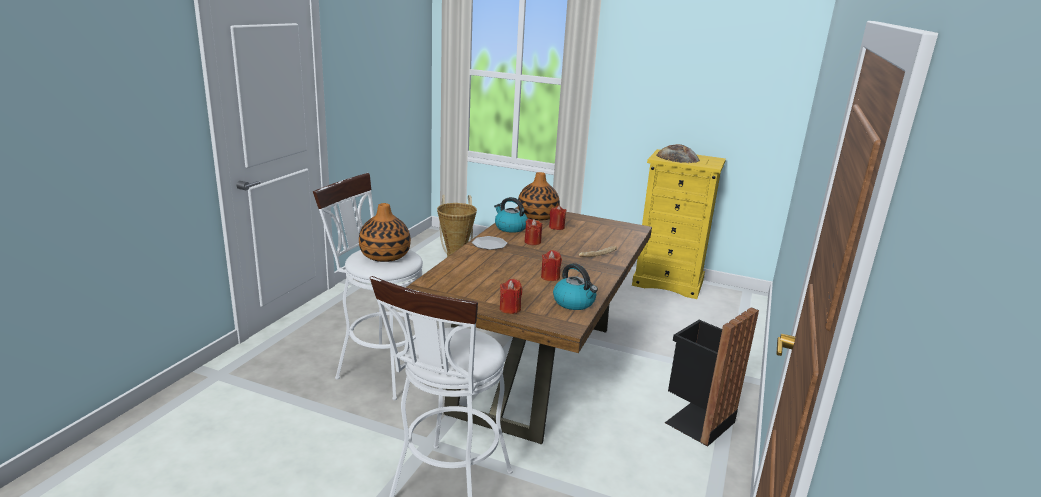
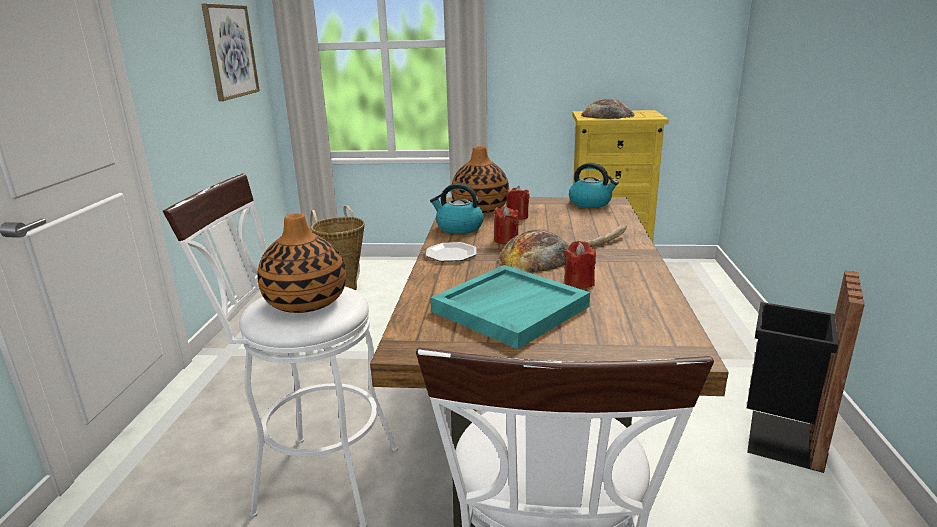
camera: 15 degrees left, 0 degrees up
(403, 73) = (230, 51): none -> picture
(494, 282) = (510, 308): none -> turquoise tray
(510, 309) = (574, 346): red candle -> none
(541, 256) = (537, 256): none -> bread
(574, 302) = (653, 313): kettle -> kettle (591, 203)

